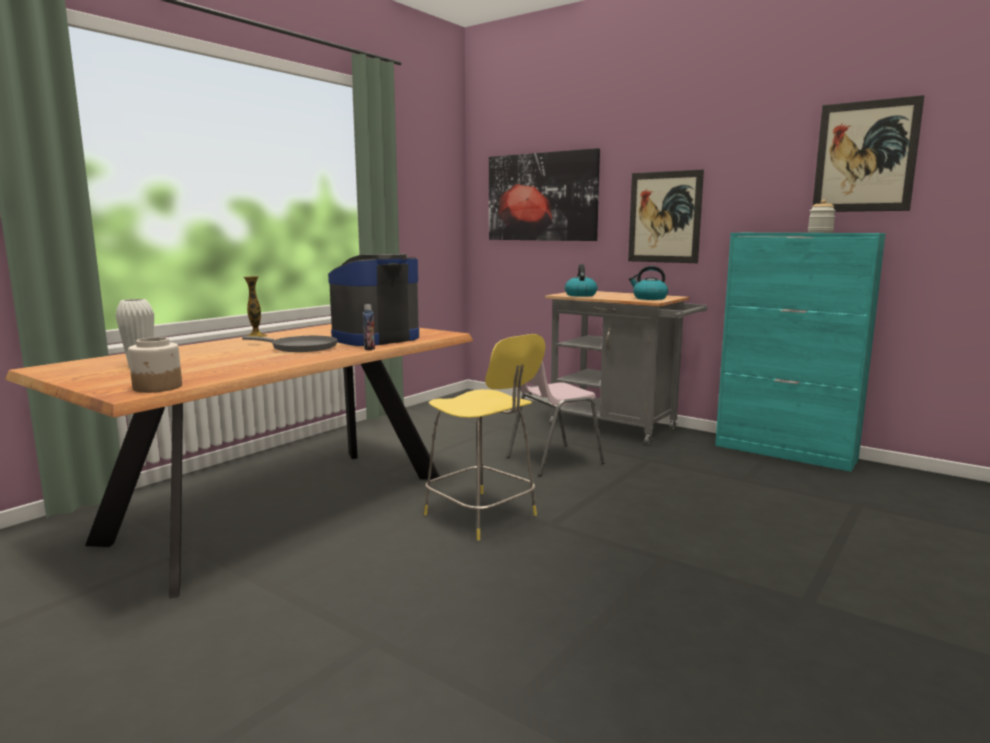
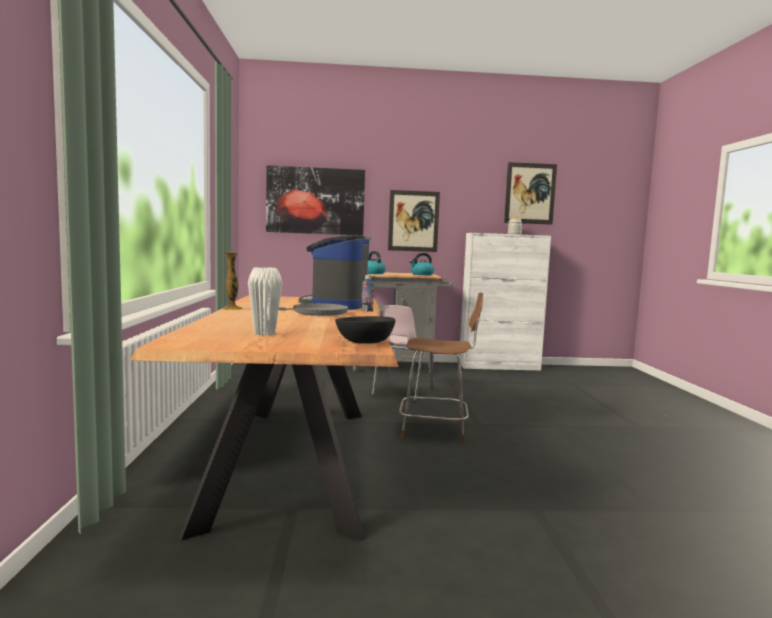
camera: 40 degrees left, 5 degrees down
(158, 387) = (366, 343): jar -> black bowl
(483, 516) = (436, 430): yellow stool -> brown stool
(785, 452) = (499, 366): turquoise cabinet -> white cabinet

